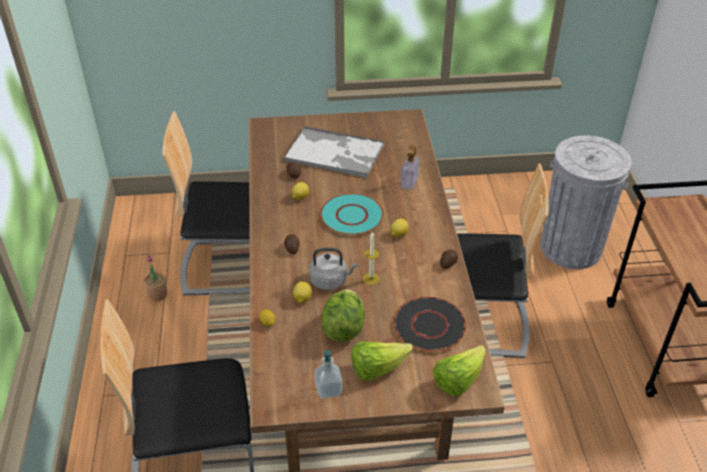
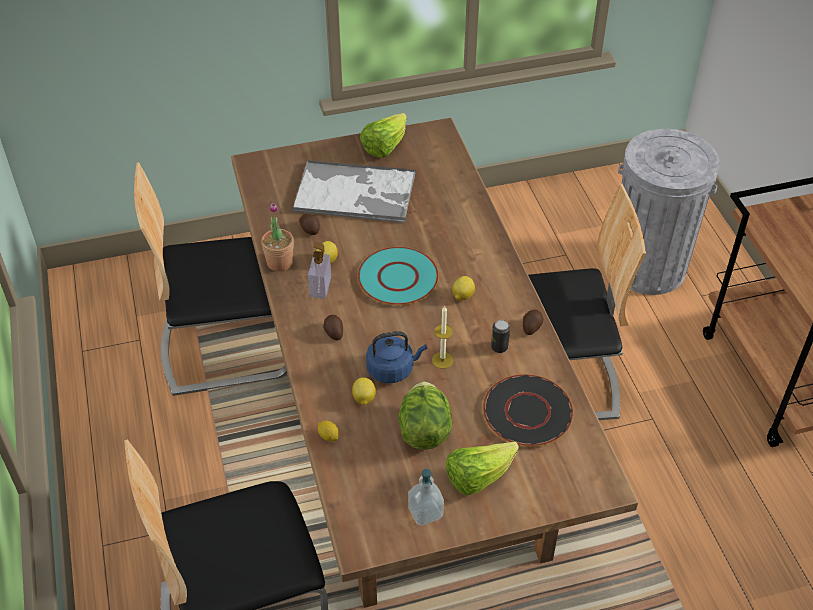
camera: 10 degrees left, 5 degrees up
(158, 295) = (140, 399): potted plant -> potted plant (280, 262)
(330, 280) = (392, 369): grey kettle -> blue kettle
(409, 182) = (459, 222): soap dispenser -> soap dispenser (320, 287)
(418, 275) = (499, 347): none -> can
(458, 380) = (577, 478): lettuce -> lettuce (384, 147)

